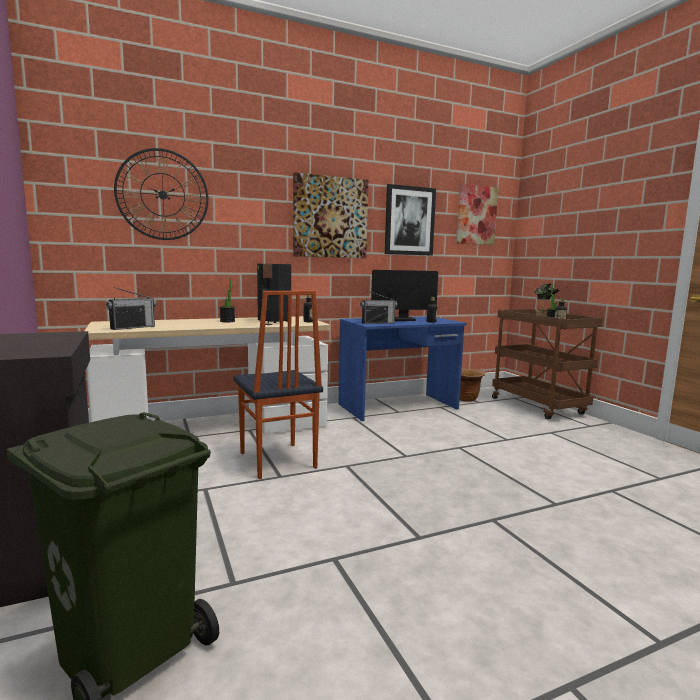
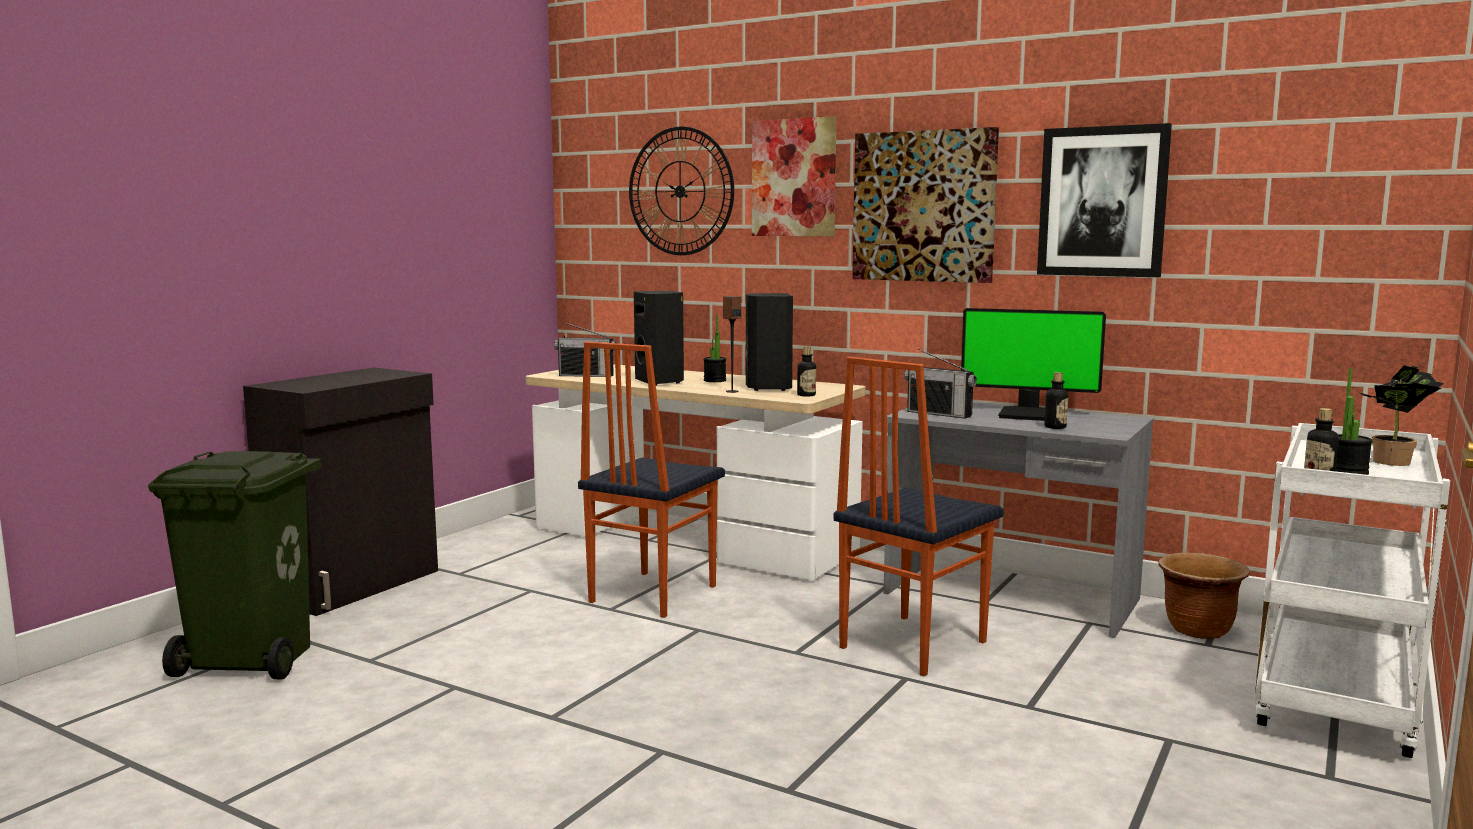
camera: 55 degrees right, 0 degrees up
(202, 325) = (660, 382): none -> black speaker
(399, 407) = (1010, 597): blue desk -> grey desk
(401, 319) = (1027, 414): monitor -> monitor turned 150 degrees clockwise
(425, 435) = (910, 644): none -> chair
(476, 215) = (1310, 174): picture -> picture (794, 178)
(539, 407) = (1337, 703): brown cart -> white cart

